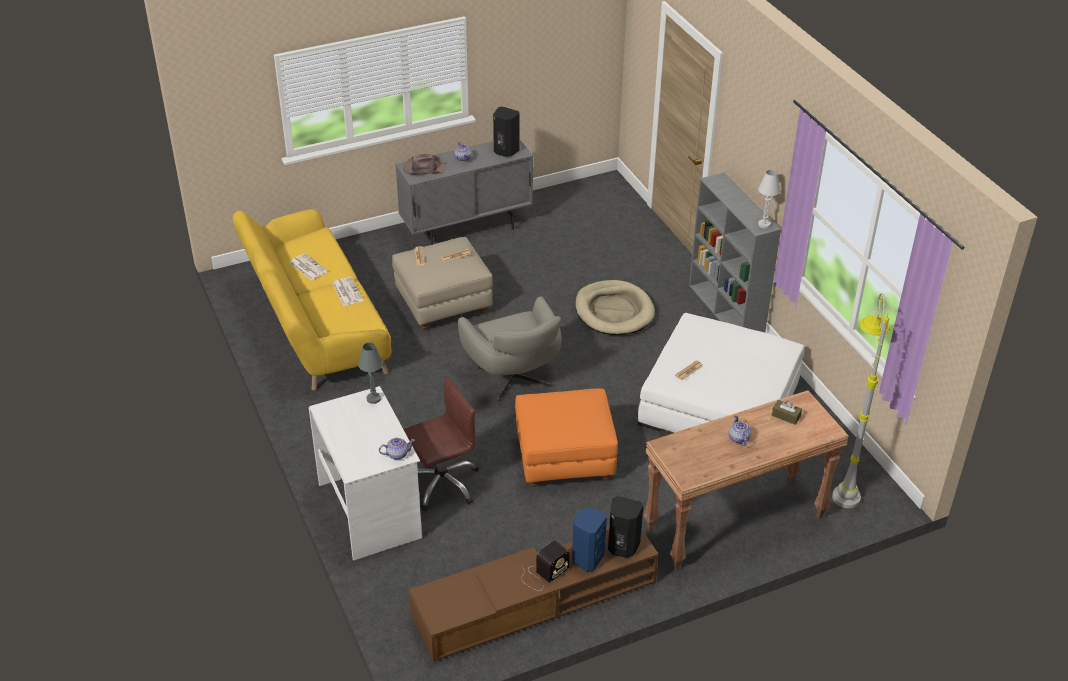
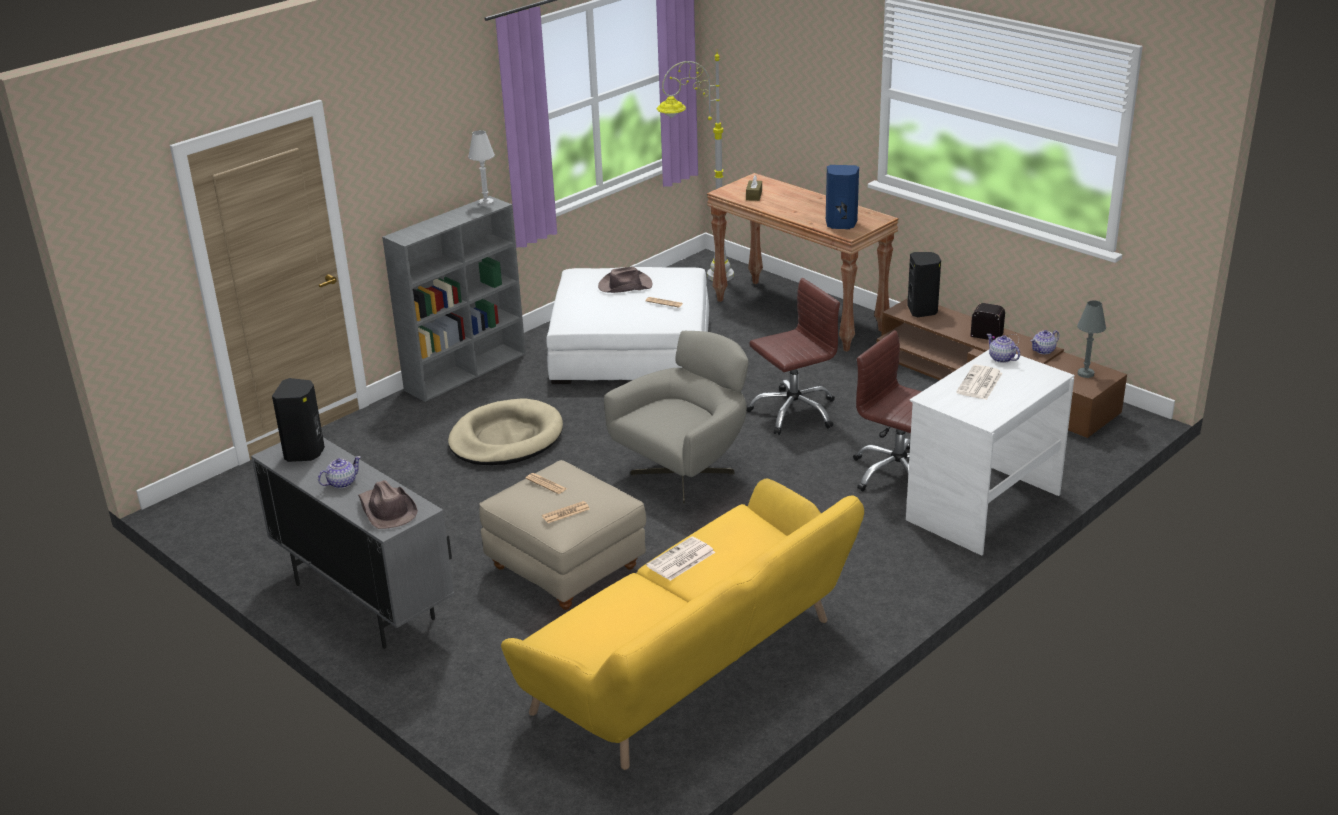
camera: 110 degrees left, 10 degrees down
(307, 267) = (645, 618): newspaper -> newspaper (979, 383)
(373, 398) = (935, 395): grey table lamp -> grey table lamp (1085, 374)
(564, 460) = (793, 412): orange ottoman -> brown office chair
(587, 558) = (954, 323): blue speaker -> blue speaker (840, 224)
(733, 357) = (624, 285): none -> brown hat
(738, 438) = (805, 207): teapot -> teapot (1043, 350)

